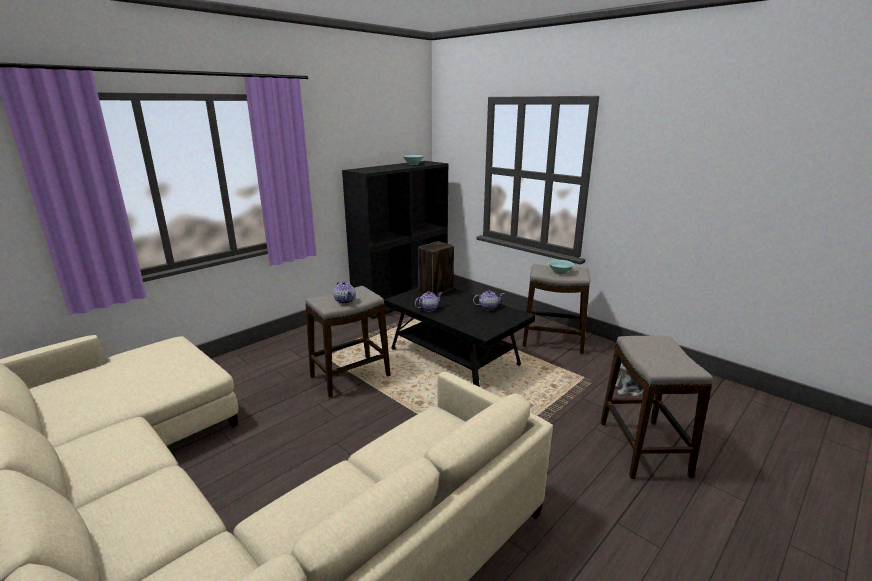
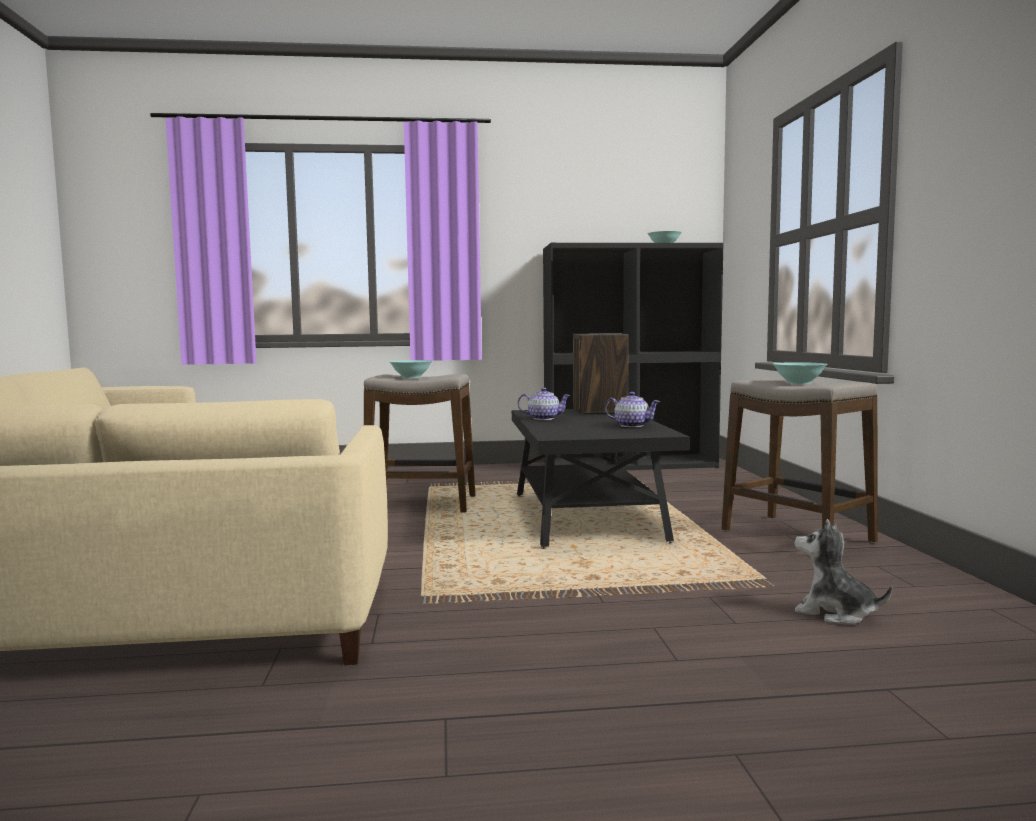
camera: 40 degrees right, 15 degrees down
(345, 301) = (412, 377): teapot -> turquoise bowl
(643, 448) = (695, 675): stool -> none

